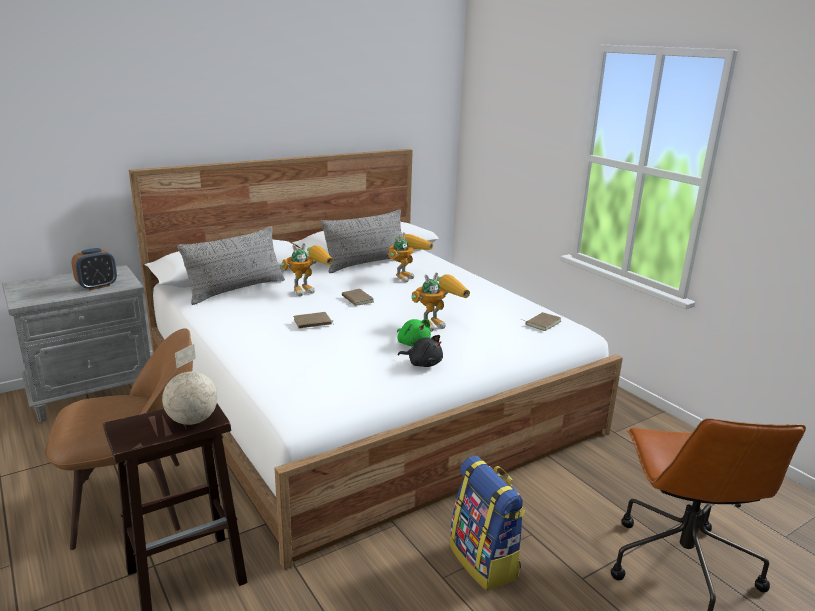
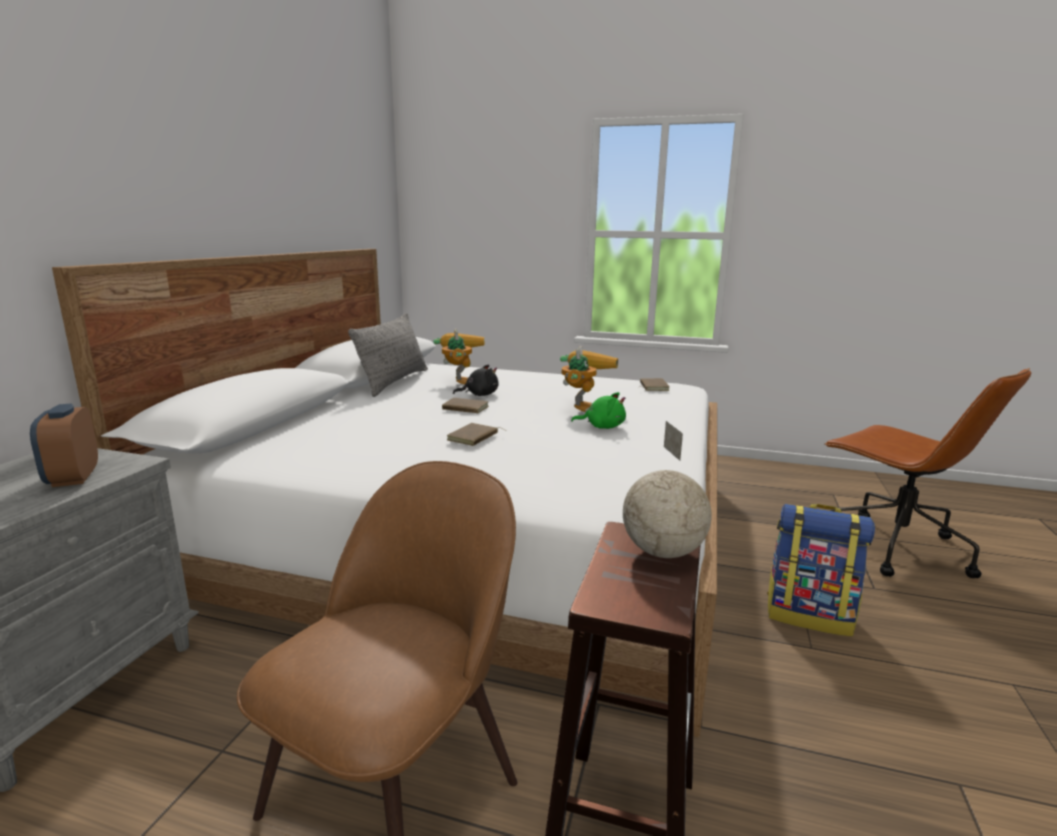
camera: 40 degrees left, 5 degrees down
(97, 286) = (73, 478): alarm clock -> alarm clock turned 150 degrees clockwise
(236, 290) = (294, 436): grey pillow -> none
(309, 289) = (387, 414): toy robot -> none
(423, 363) = (651, 437): black plush toy -> black plush toy (479, 395)

